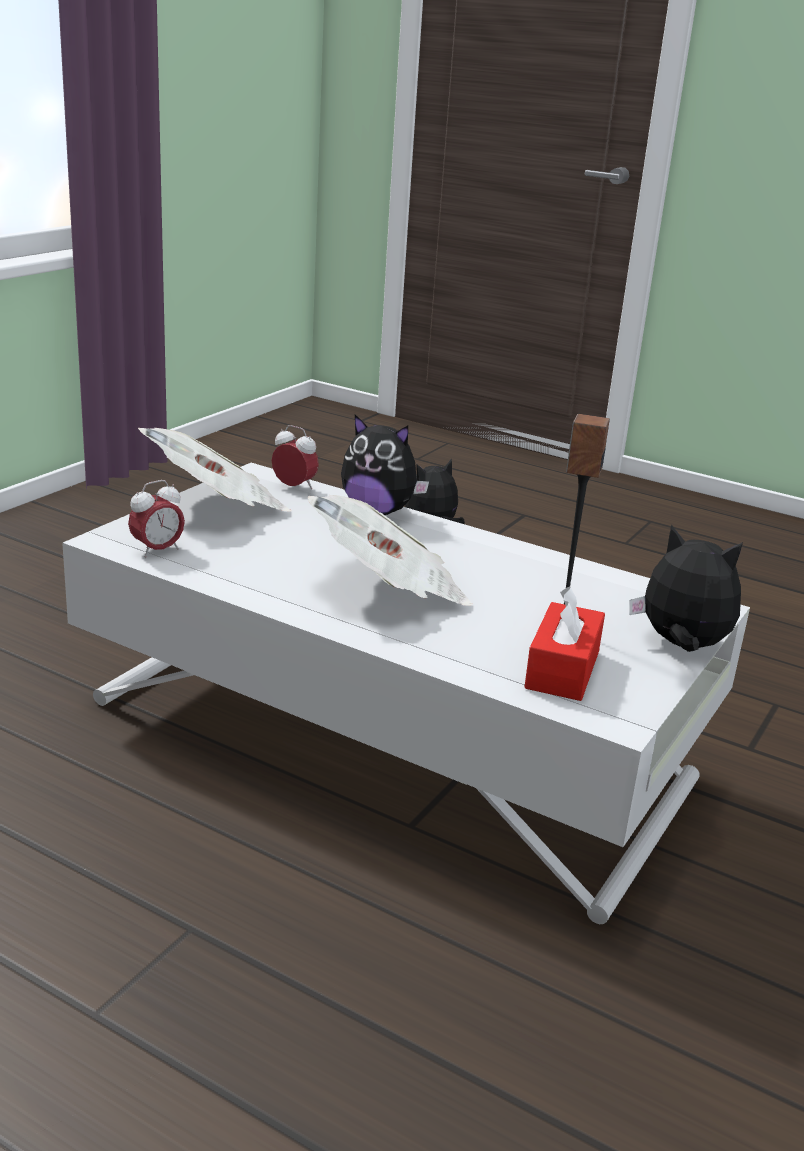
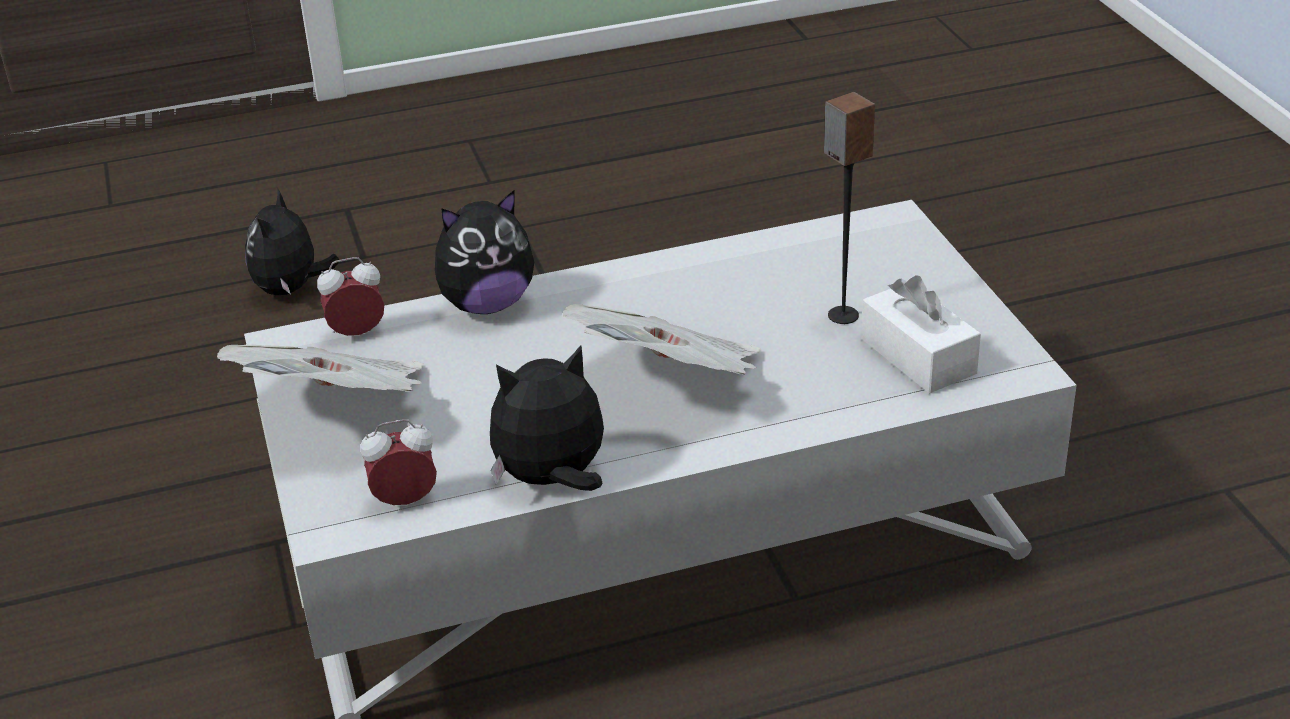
camera: 45 degrees left, 10 degrees up
(157, 551) = (405, 500): alarm clock -> alarm clock turned 105 degrees counterclockwise
(562, 669) = (918, 356): red tissue box -> white tissue box
(681, 646) = (940, 272): plush toy -> plush toy (552, 480)

